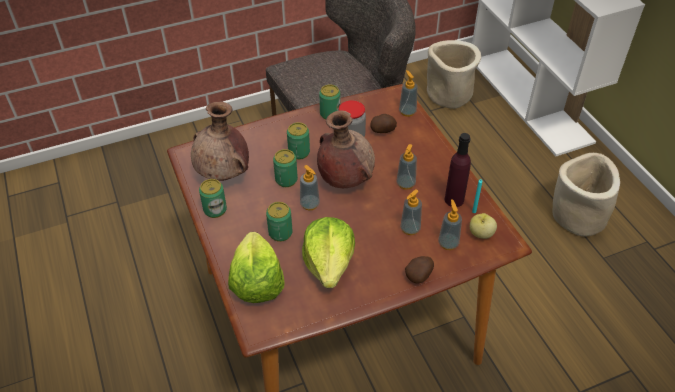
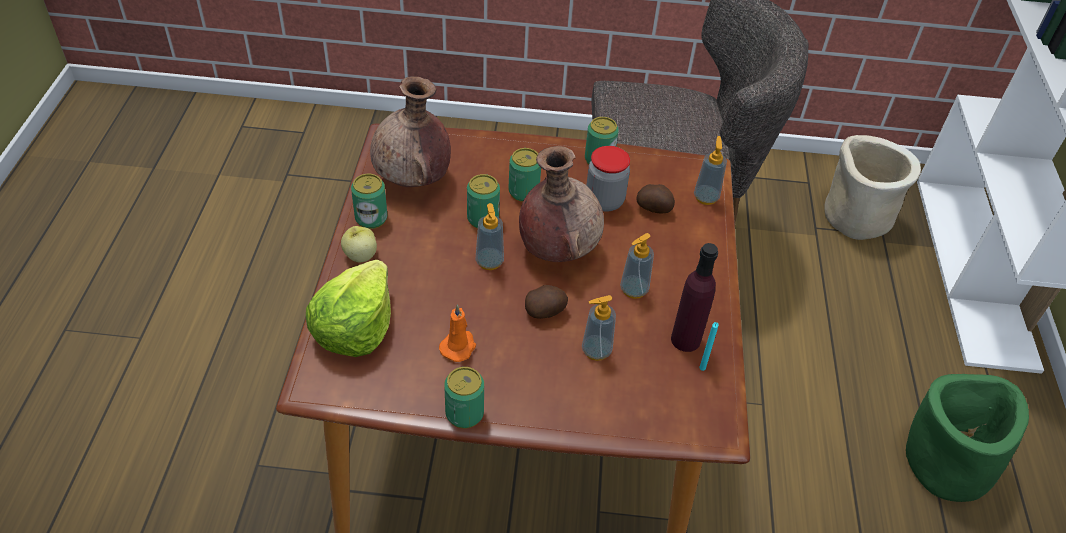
camera: 25 degrees right, 0 degrees up
(280, 233) = (427, 281): can -> can (464, 414)
(329, 263) = (459, 346): lettuce -> orange candle
(419, 275) = (564, 417): potato -> potato (545, 311)
(448, 243) = (634, 393): soap dispenser -> none
(480, 234) = (689, 402): apple -> apple (360, 256)
(578, 216) = (946, 464): beige planter -> green planter

